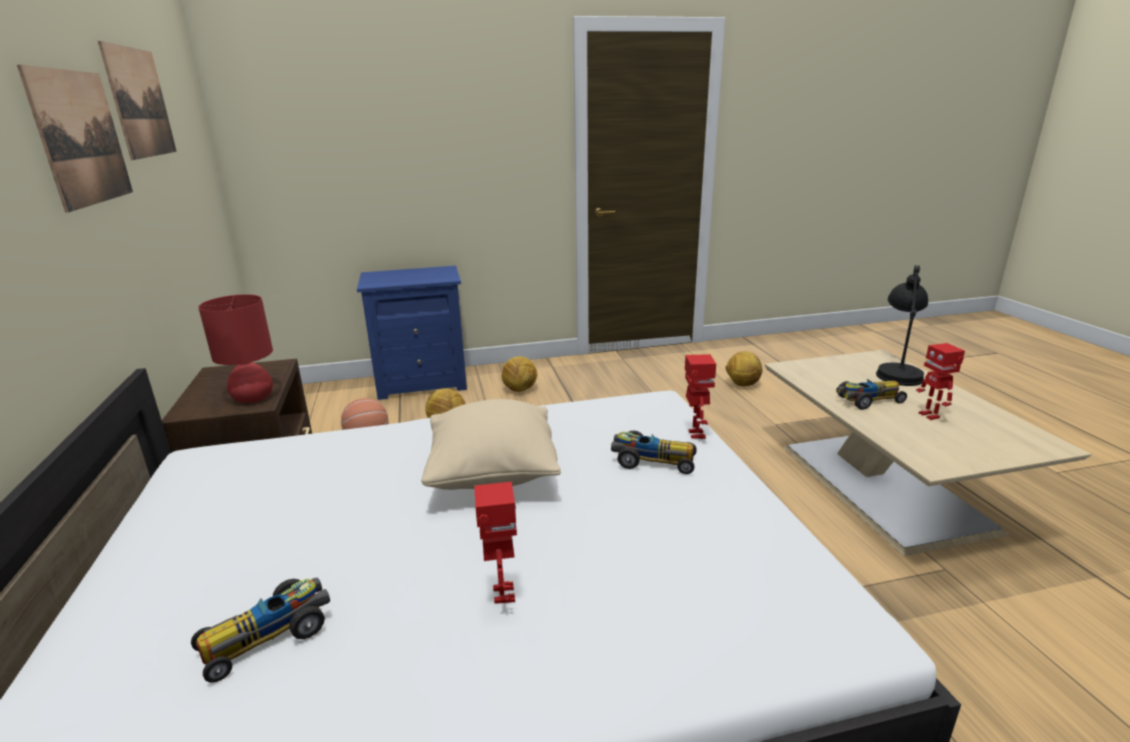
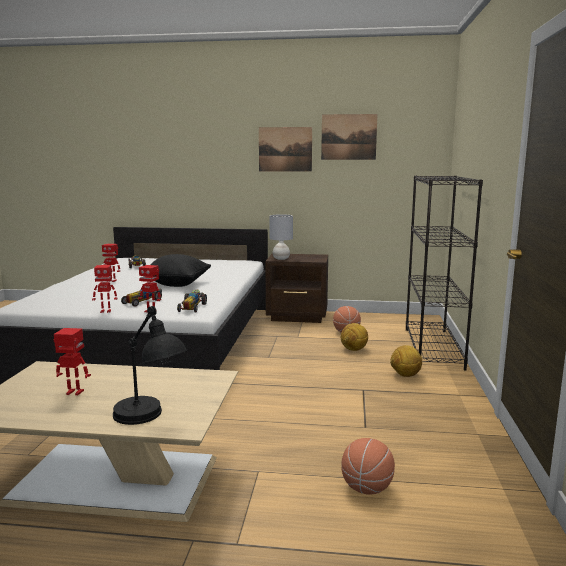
camera: 110 degrees right, 10 degrees down
(254, 398) = (281, 259): red table lamp -> grey table lamp
(423, 382) = (433, 348): blue nightstand -> black bookcase
(493, 474) = (177, 284): beige pillow -> black pillow
(741, 475) = (106, 311): none -> toy robot
(742, 385) = (366, 488): football -> basketball
(867, 400) = (126, 381): toy car -> toy car (192, 307)

